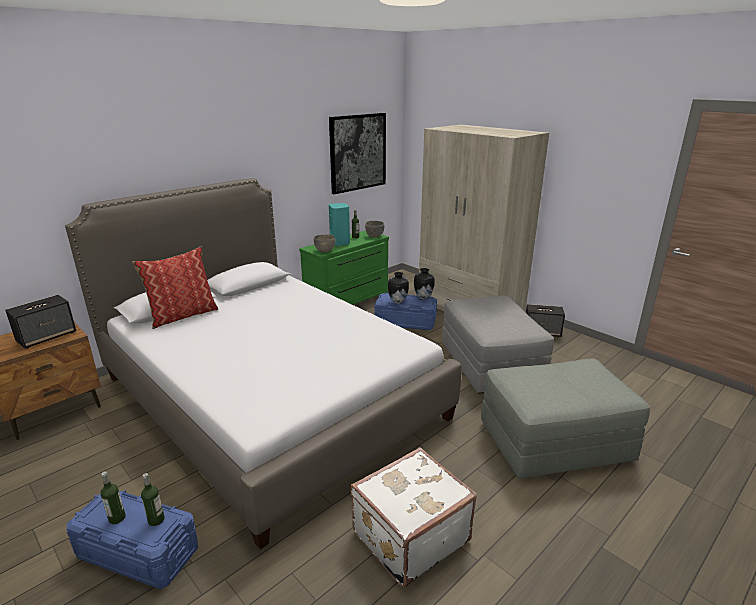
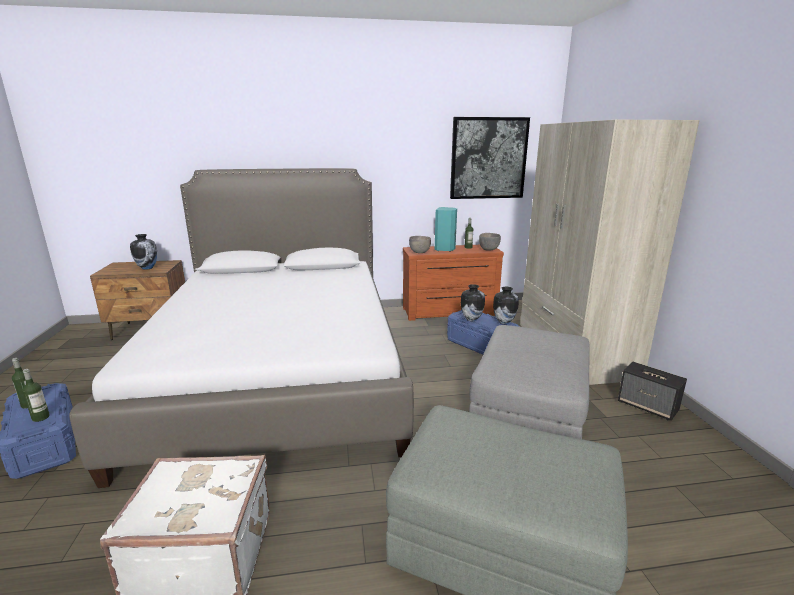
camera: 35 degrees right, 5 degrees down
(47, 337) = (147, 268): speaker -> vase
(182, 315) = (240, 275): pillow -> none
(348, 300) = (450, 312): green dresser -> brown dresser

